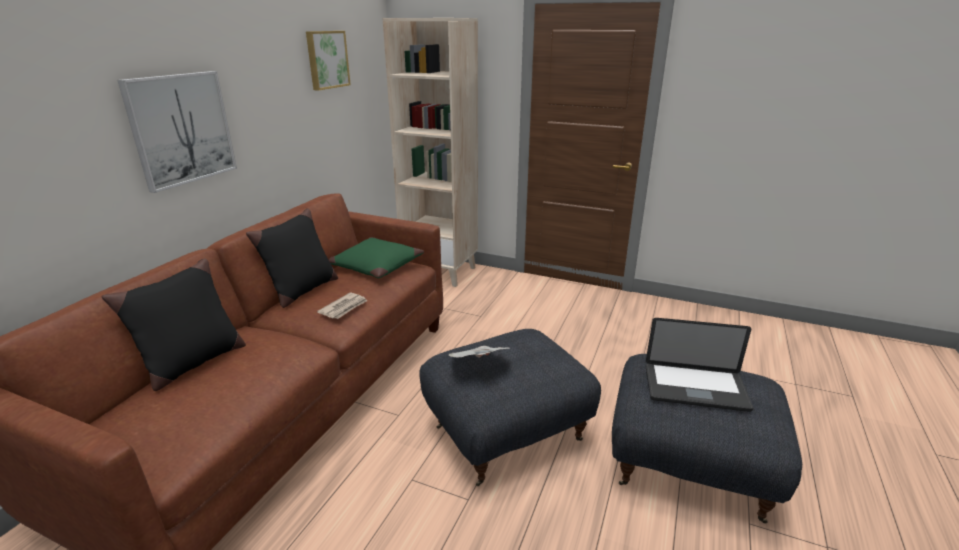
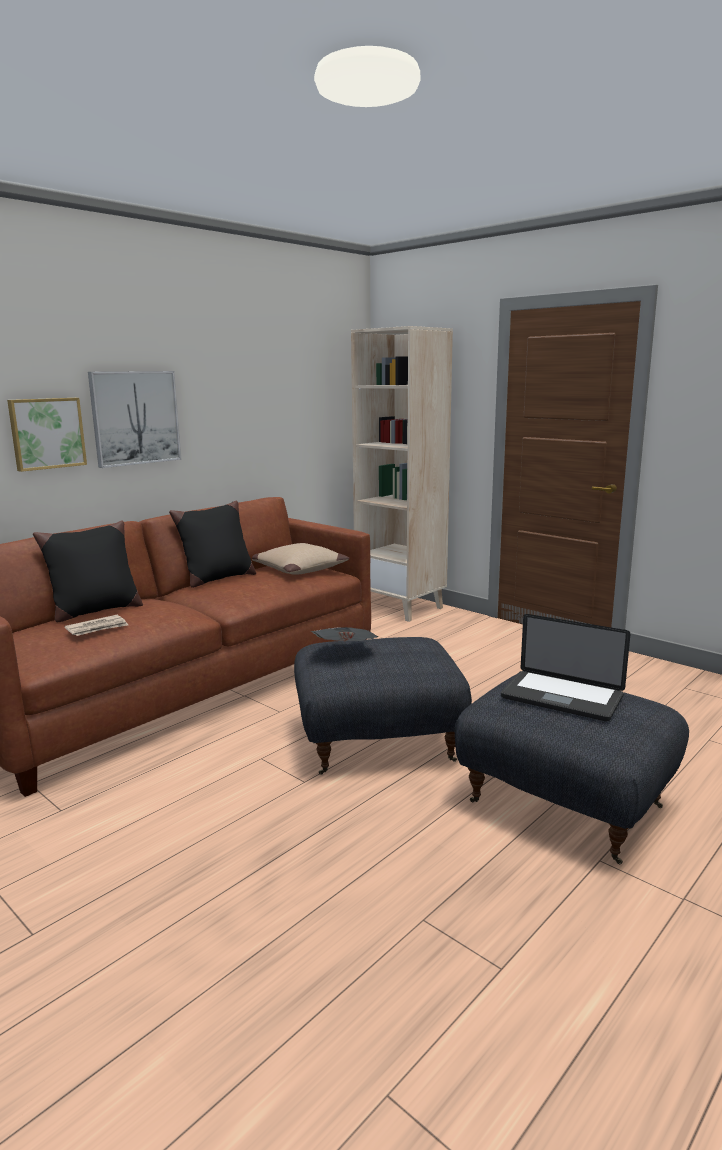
camera: 20 degrees right, 10 degrees down
(326, 59) = (292, 369): picture -> picture (47, 433)
(344, 308) = (244, 592): newspaper -> newspaper (97, 628)
(375, 266) = (298, 569): green pillow -> beige pillow

